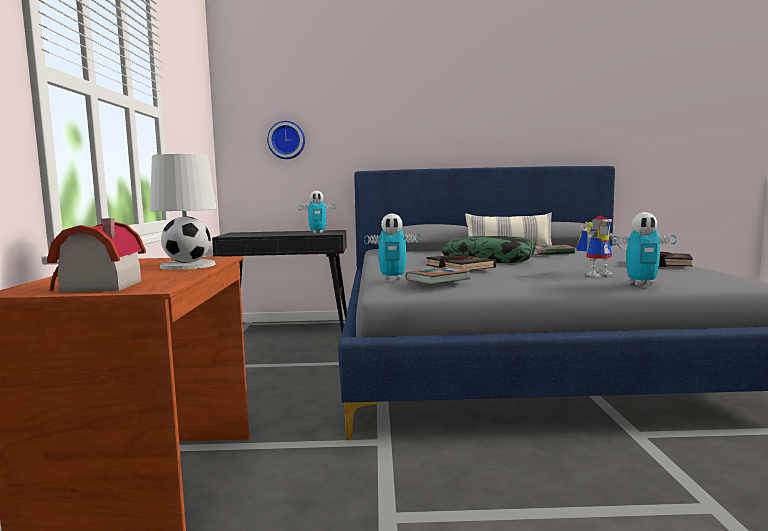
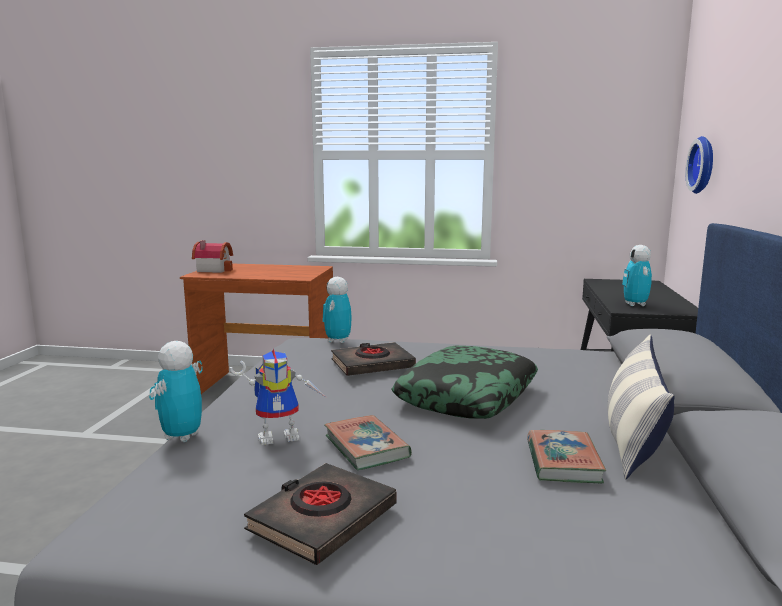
camera: 100 degrees right, 5 degrees up
(188, 265) = (270, 275): white table lamp -> none
(438, 280) = (302, 350): book -> book (366, 447)
(598, 274) = (281, 435): toy robot -> toy robot turned 90 degrees counterclockwise

